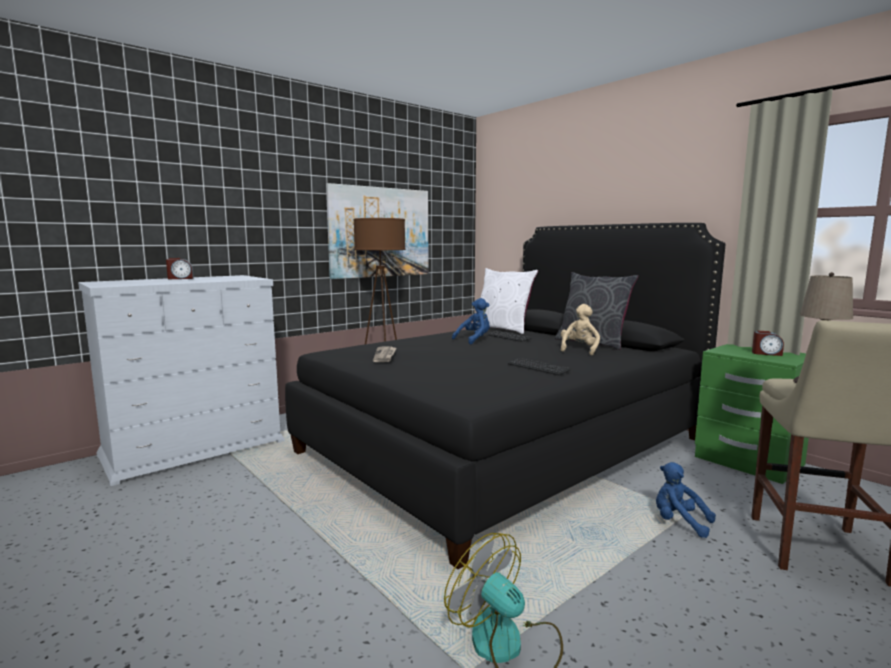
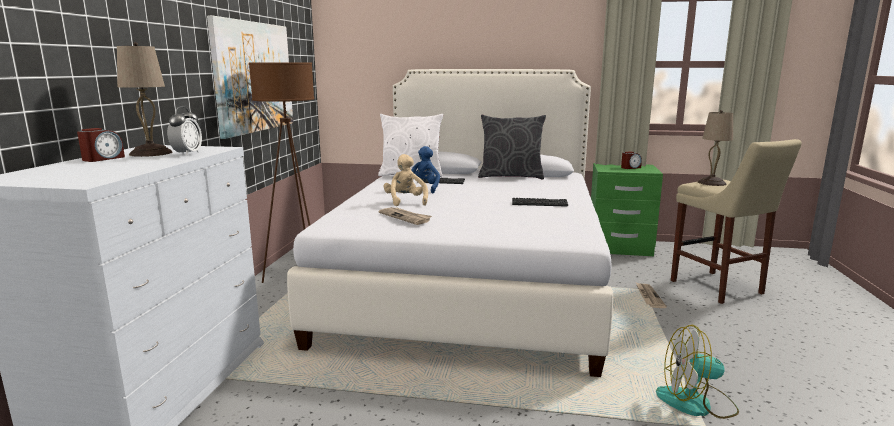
camera: 40 degrees left, 5 degrees up
(213, 278) = (150, 153): none -> beige table lamp
(224, 279) = (187, 154): none -> alarm clock
(504, 444) = (469, 281): black bed -> white bed
(579, 350) = (520, 184): beige plush toy -> beige plush toy (405, 201)
(679, 522) = (648, 296): blue plush toy -> newspaper

